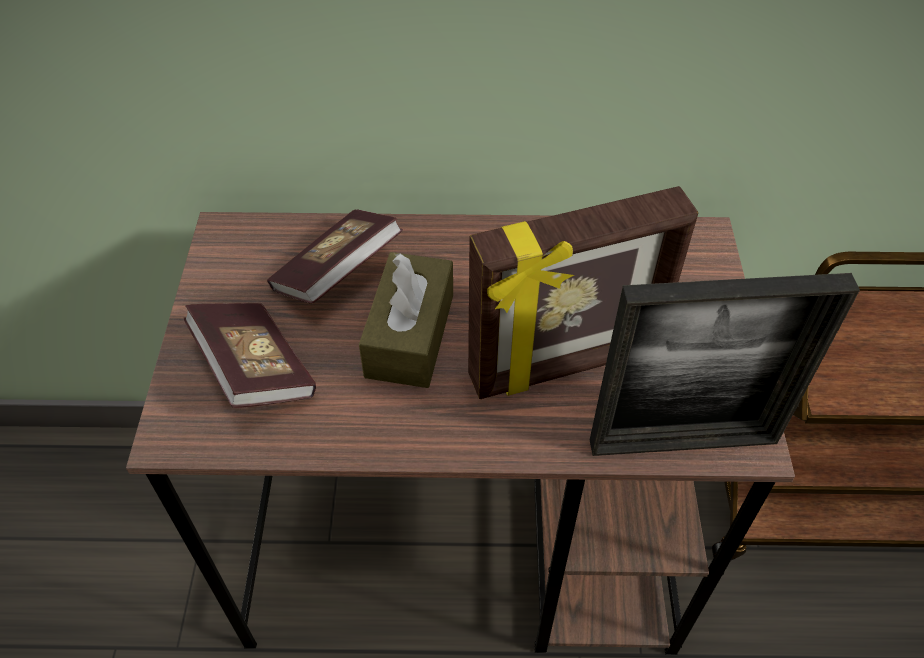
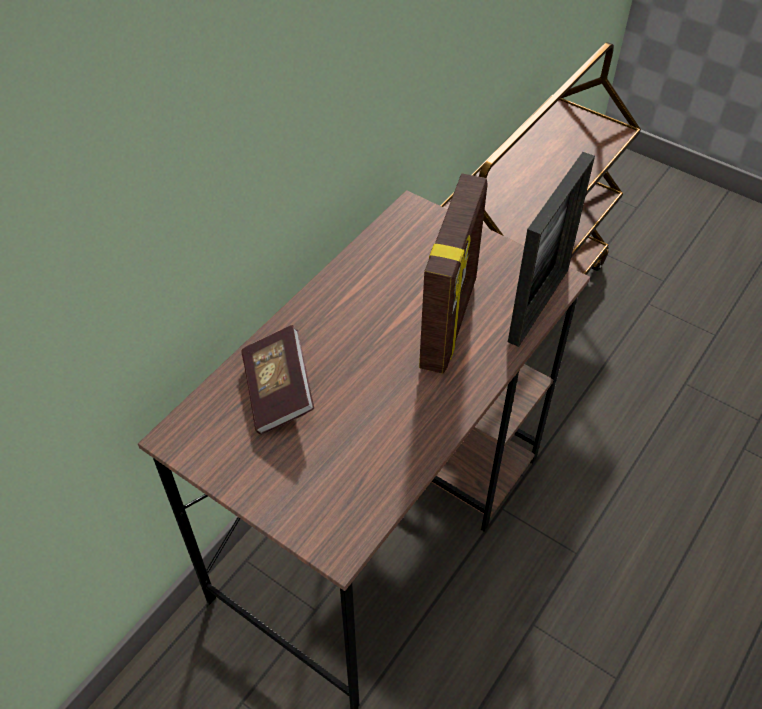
camera: 55 degrees left, 0 degrees up
(254, 370) = (322, 476): book -> none
(410, 335) = (365, 381): brown tissue box -> none

